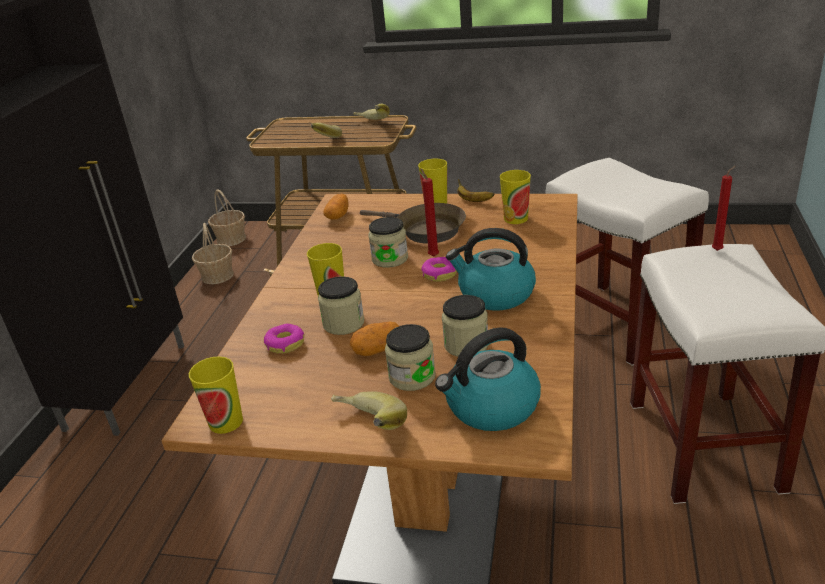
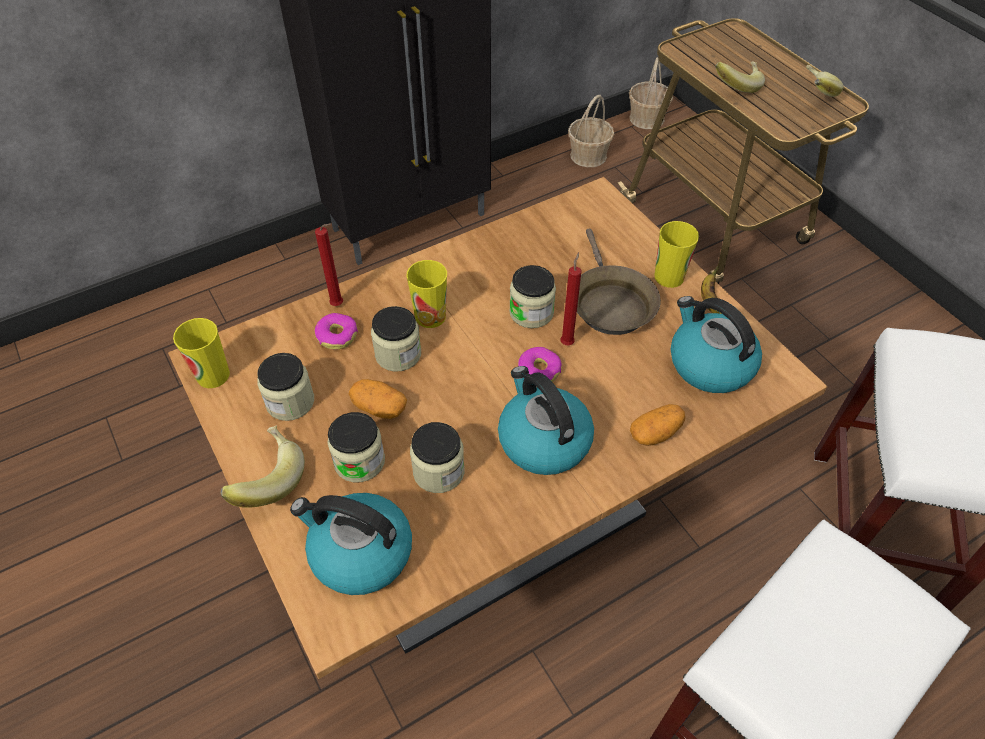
camera: 45 degrees right, 20 degrees up
(312, 390) = (290, 402): none -> jar
(338, 216) = (571, 217): potato -> potato (655, 433)
(516, 218) = (709, 364): cup -> kettle
(718, 250) = (899, 597): red candle -> red candle (339, 305)

